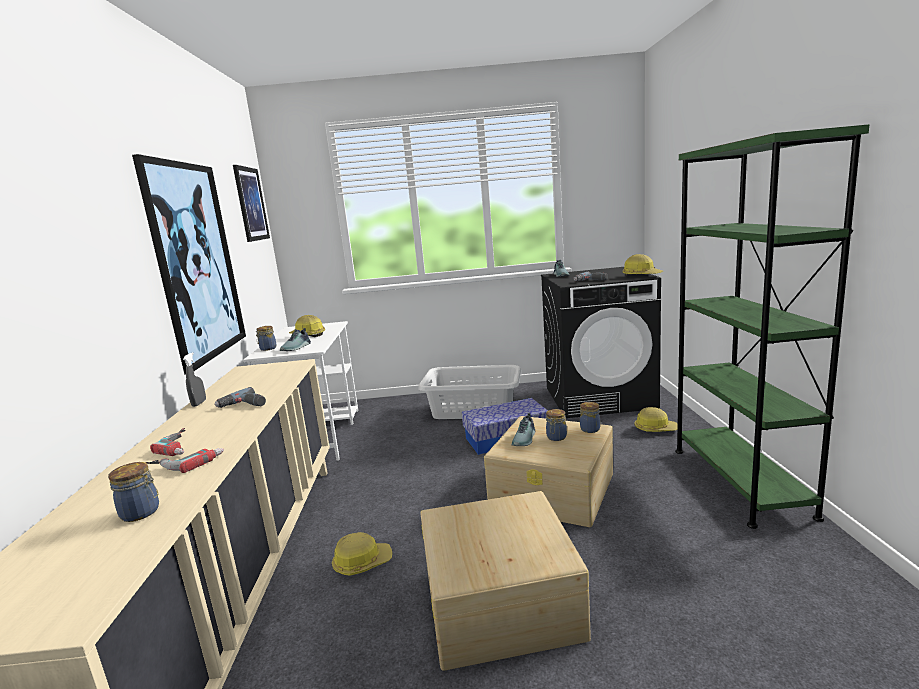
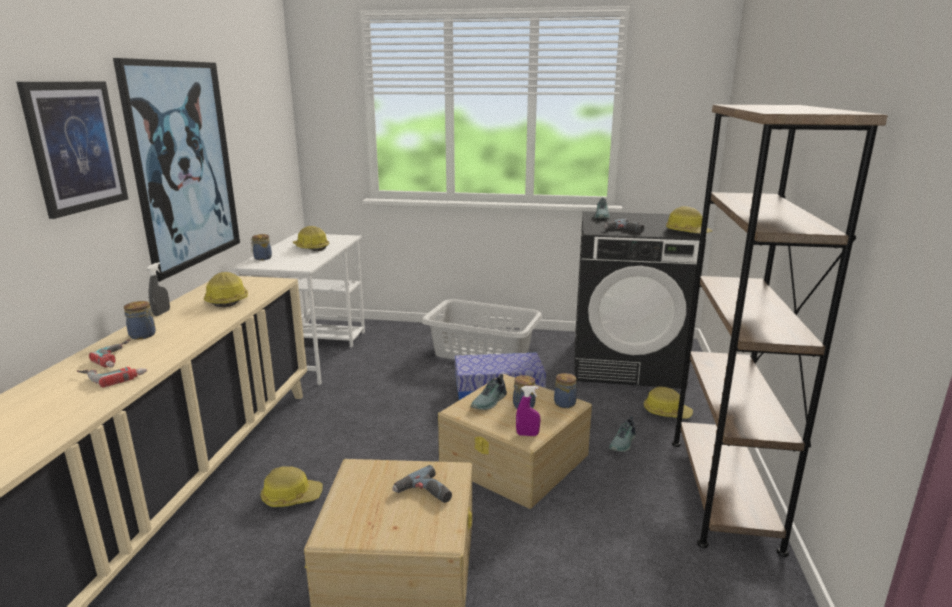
camera: 10 degrees right, 5 degrees up
(142, 513) = (47, 420): jar -> jar (143, 335)
(243, 405) = (197, 323): power drill -> power drill (424, 494)
(251, 204) = (269, 98): picture -> picture (76, 147)
(258, 383) = (227, 300): none -> hard hat
(297, 348) = (289, 262): shoe -> shoe (624, 443)
(576, 459) = (527, 434): none -> purple spray bottle
(739, 481) = (722, 491): green bookcase -> brown bookcase

